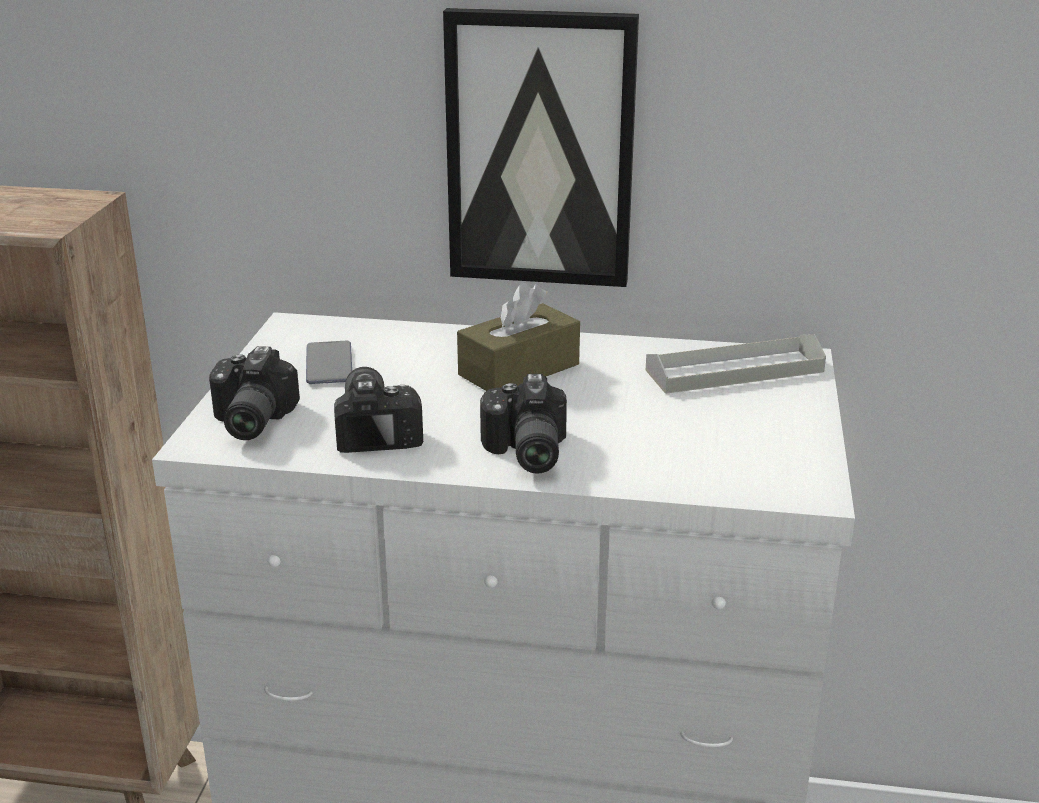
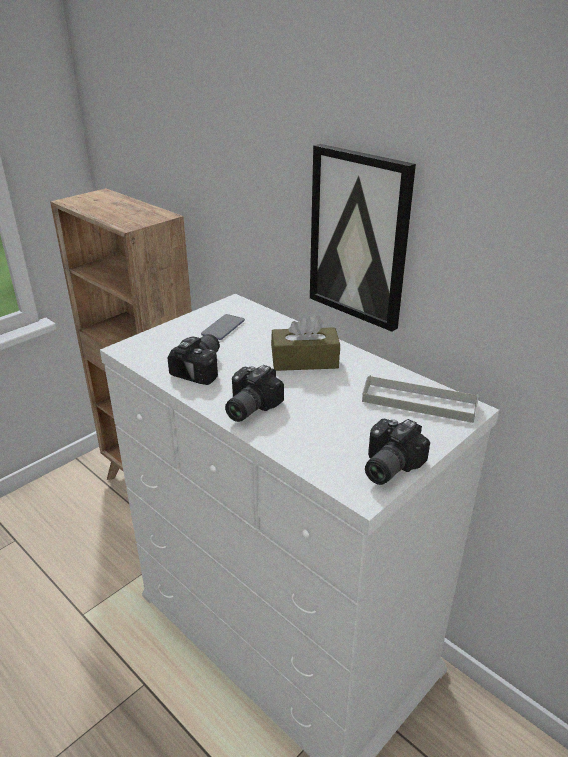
camera: 35 degrees right, 5 degrees up
(248, 421) = (155, 345): camera -> camera (386, 465)

